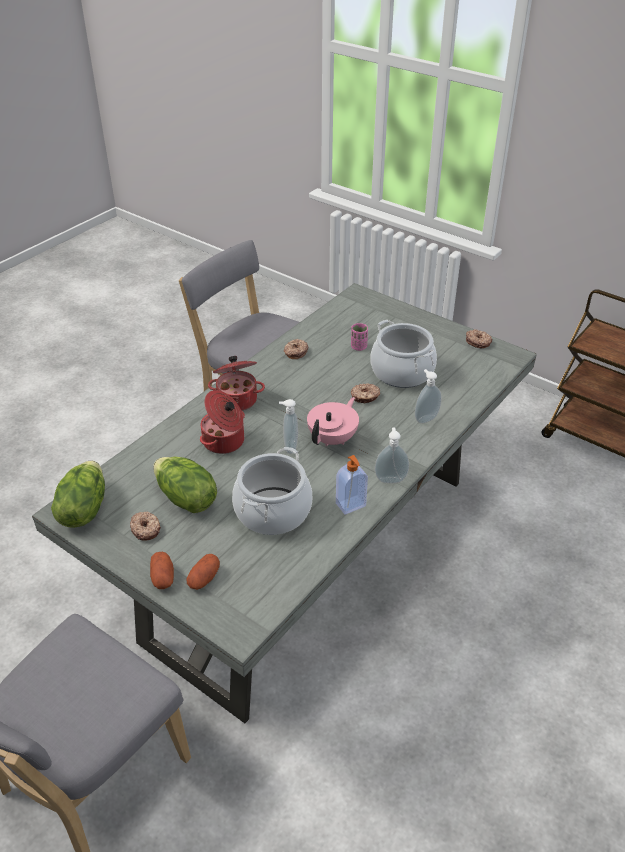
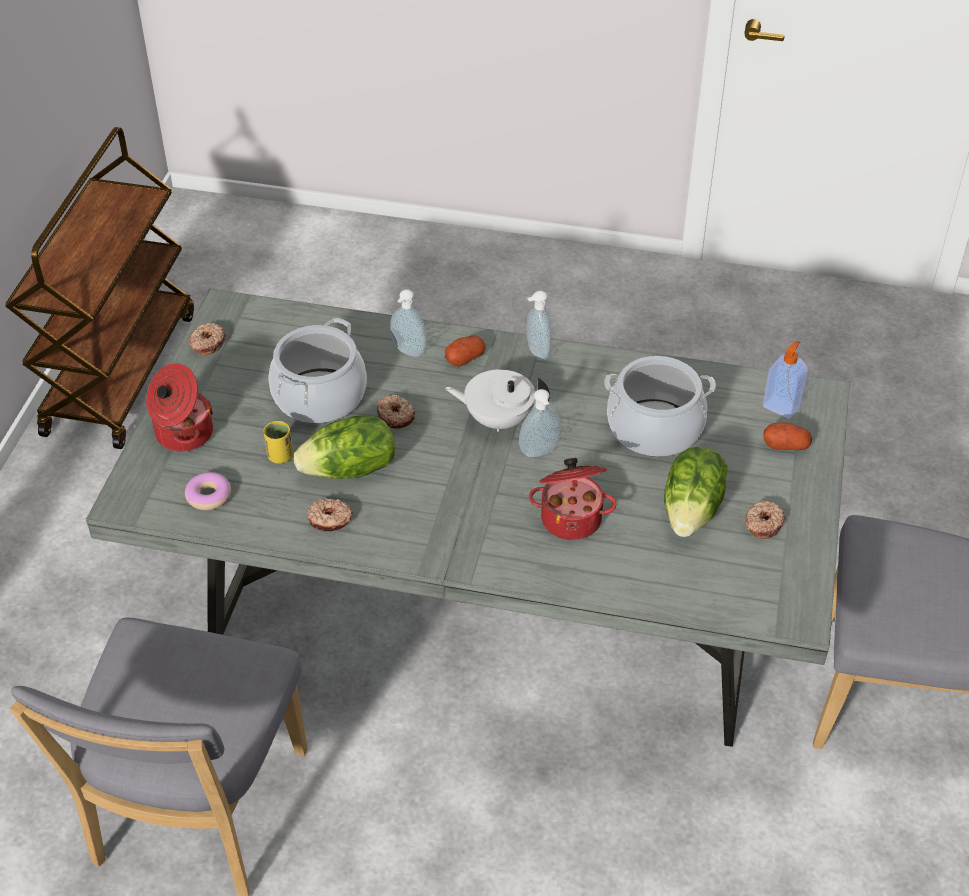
camera: 115 degrees left, 5 degrees up
(83, 509) = (781, 599): lettuce -> lettuce (350, 470)
(163, 577) = (811, 478): potato -> potato (465, 358)
(237, 399) = (478, 541): cooking pot -> cooking pot (182, 434)
(333, 439) = (498, 419): pink teapot -> white teapot
(343, 319) = (209, 496): none -> donut
(351, 505) = (600, 371): soap dispenser -> soap dispenser (781, 406)
(358, 347) = (280, 456): pink cup -> yellow cup

